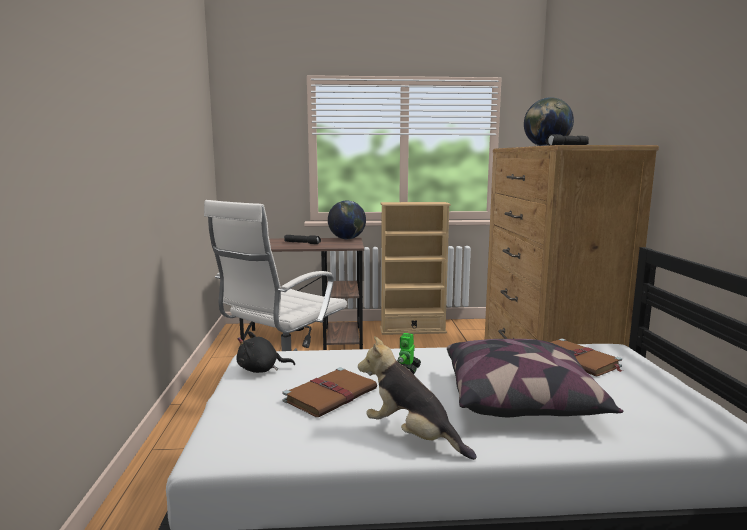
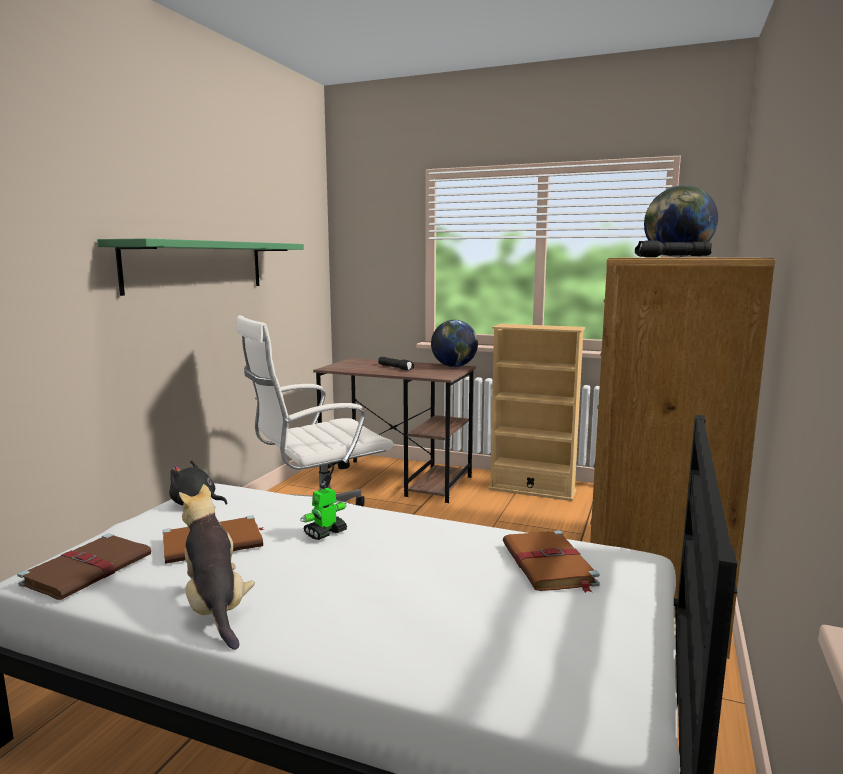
camera: 25 degrees right, 0 degrees up
(154, 154) = (197, 266): none -> green shelf
(255, 436) = (89, 569): none -> brown book
(521, 400) = (392, 597): pillow -> none

